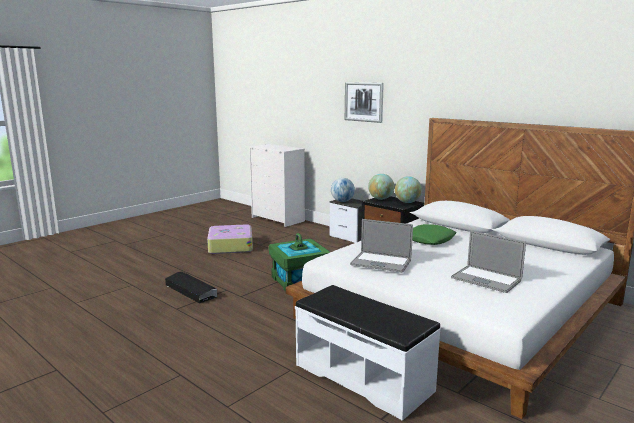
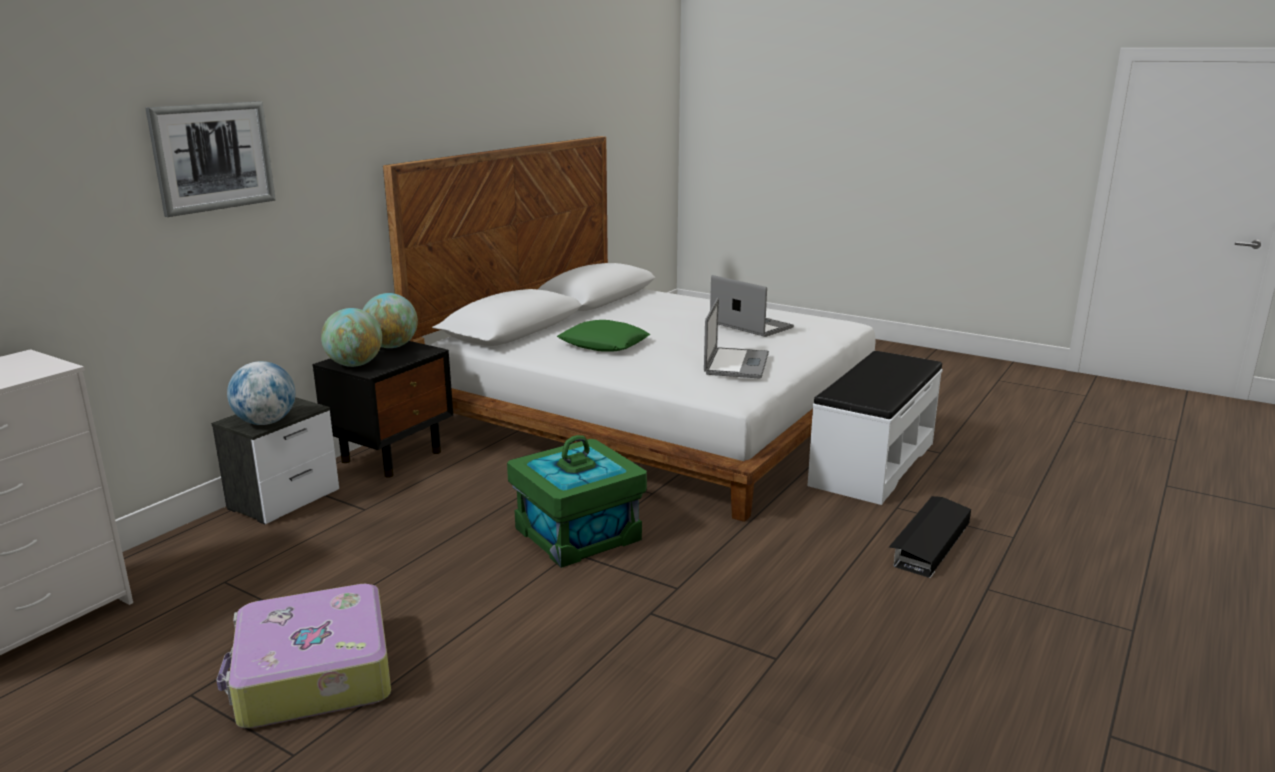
camera: 100 degrees left, 5 degrees up
(190, 291) = (674, 663): black storage box -> black storage box (929, 543)
(486, 279) = (751, 325): laptop -> laptop turned 75 degrees counterclockwise

